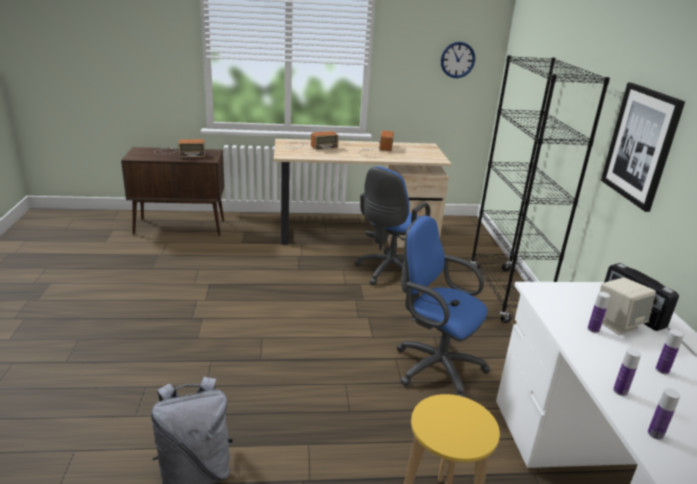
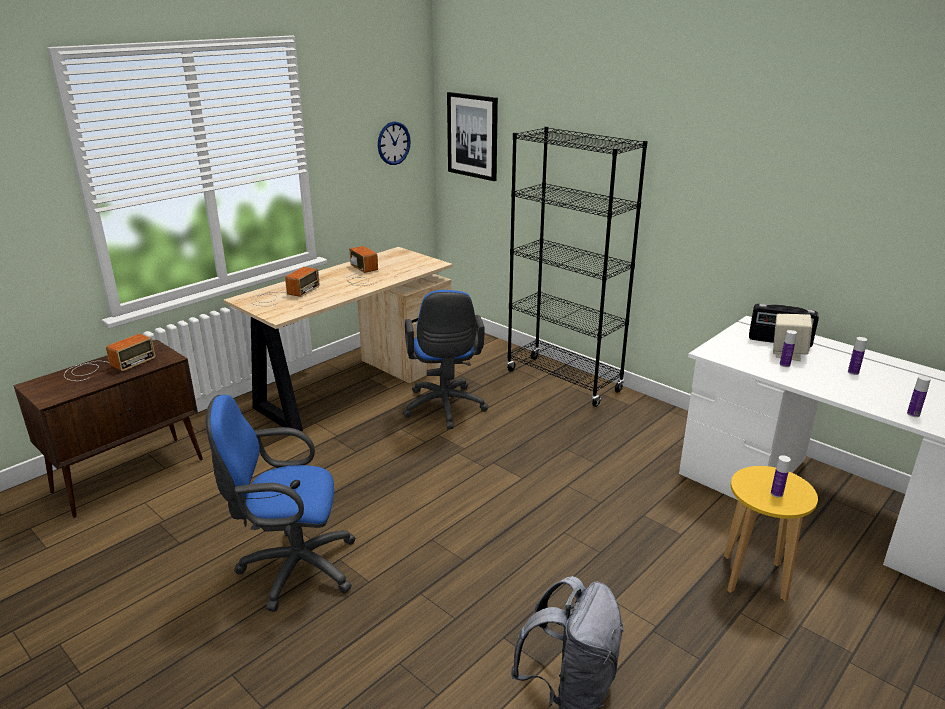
camera: 40 degrees left, 0 degrees up
(434, 367) = (602, 474): blue office chair -> blue office chair (292, 568)
(620, 391) = (861, 398): bottle -> bottle (776, 493)
(640, 145) = (702, 197): picture -> picture (473, 136)

